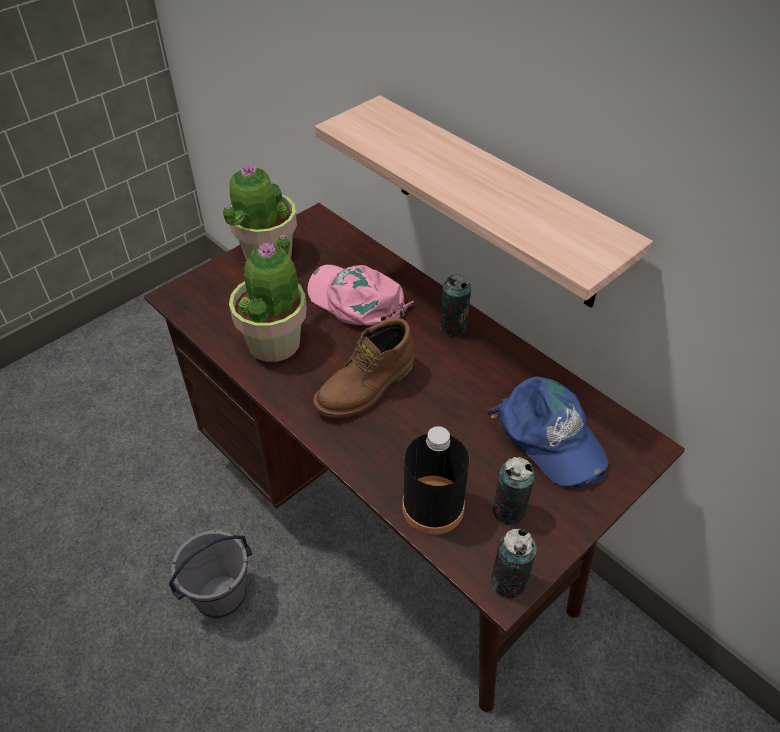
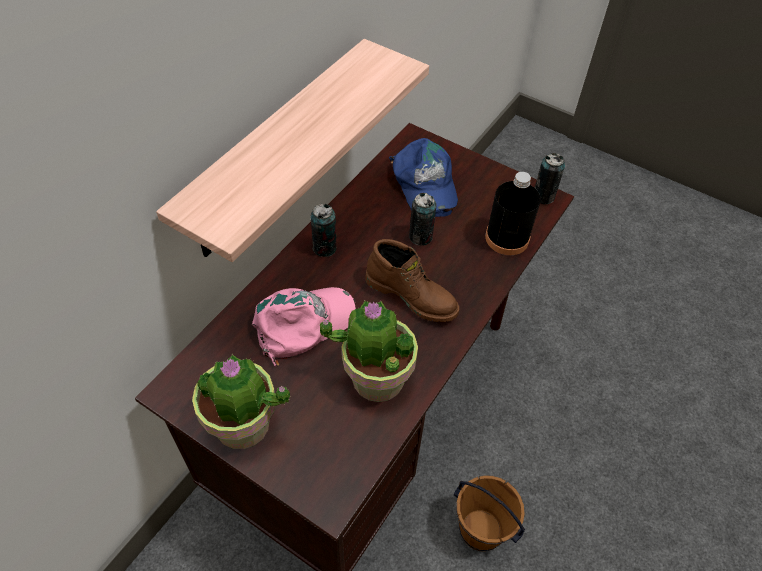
camera: 105 degrees left, 5 degrees up
(221, 596) = (480, 530): grey bucket -> brown bucket
(357, 300) = (303, 324): pink cap -> pink cap turned 150 degrees counterclockwise
(508, 511) = (493, 200): can -> can (420, 237)
(549, 438) = (424, 184): blue cap -> blue cap turned 120 degrees clockwise

